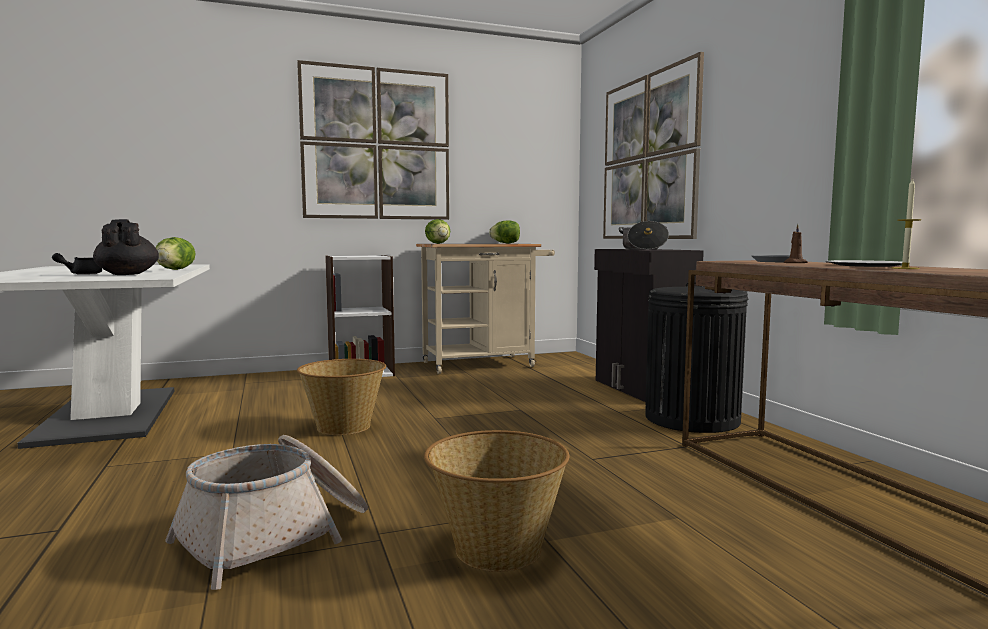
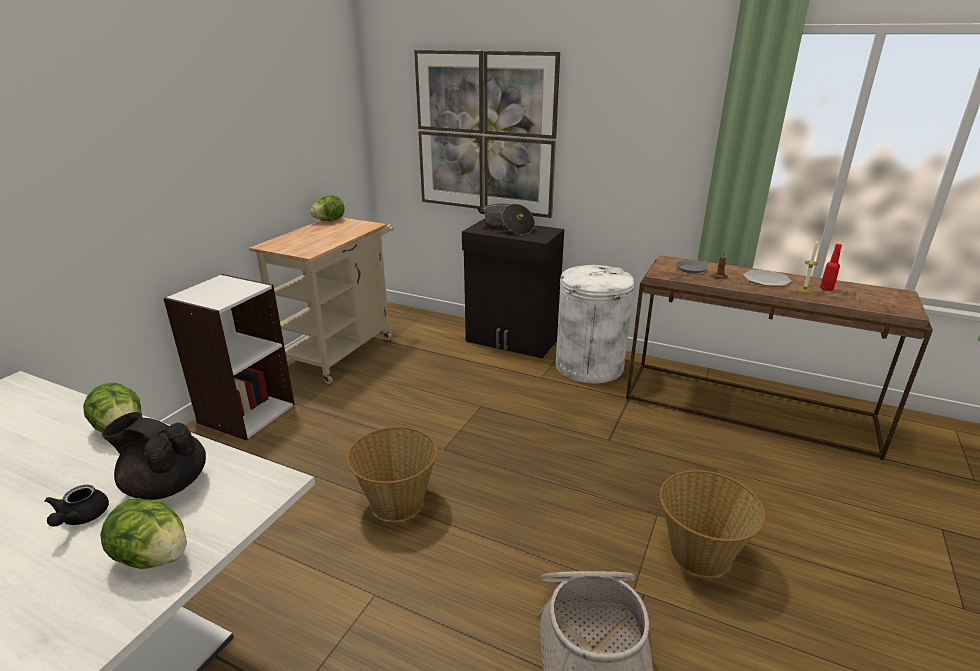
camera: 45 degrees left, 20 degrees up
(376, 144) = (183, 135): picture -> none
(438, 243) = (287, 246): lettuce -> lettuce (153, 556)
(692, 419) = (589, 366): black trash can -> white trash can
(953, 269) = (826, 289): none -> red bottle

